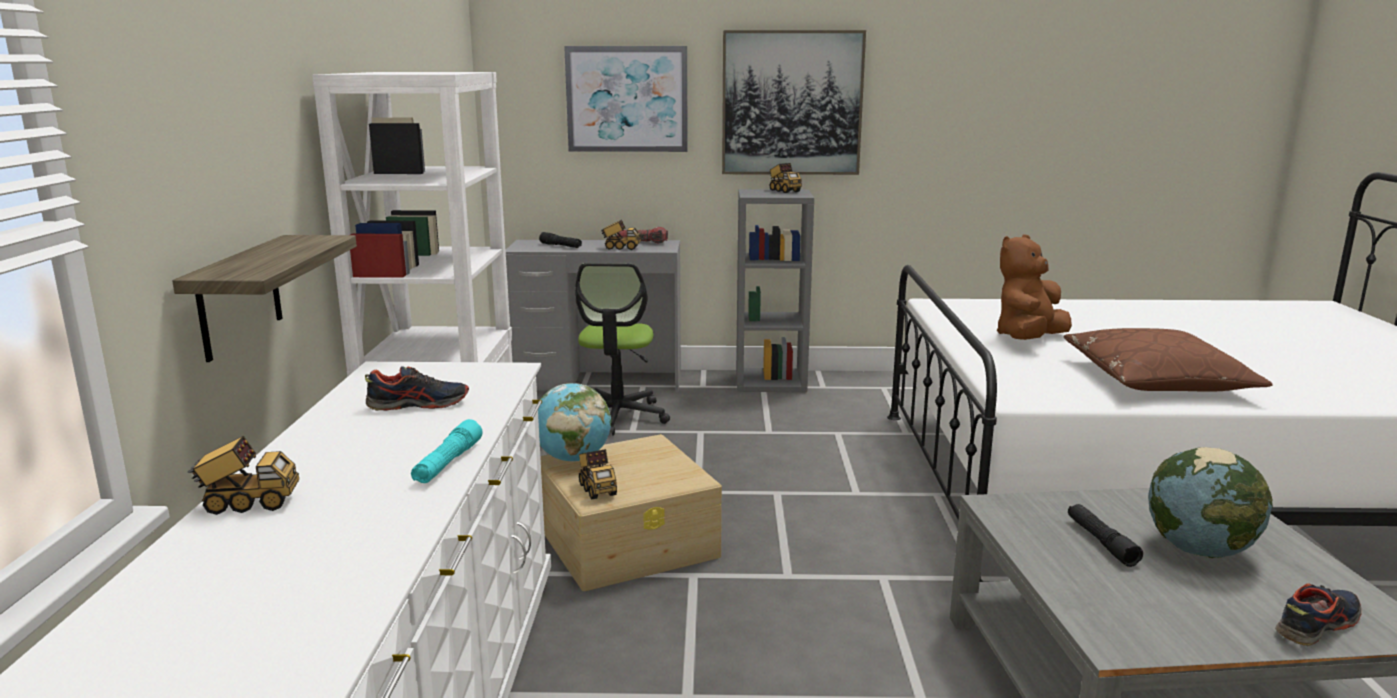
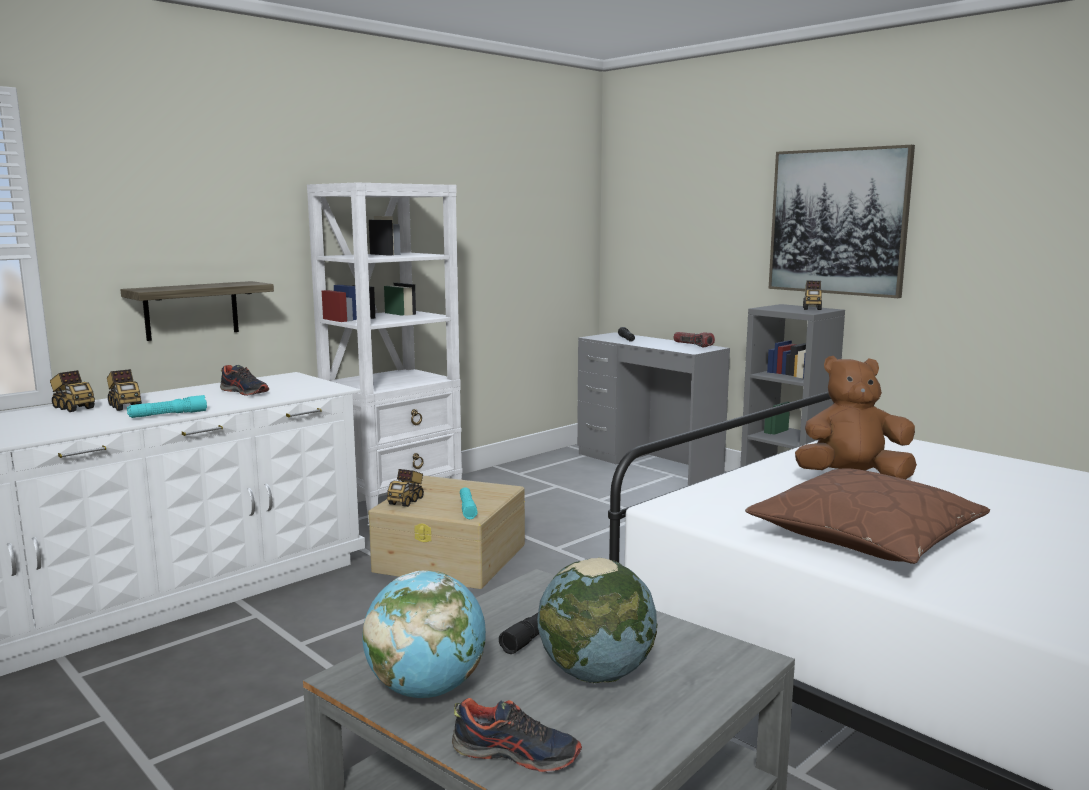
camera: 45 degrees right, 5 degrees down
(573, 458) = (437, 482): globe -> globe (426, 689)
(617, 416) = (610, 488): office chair -> none
(621, 248) = (663, 346): toy truck -> toy truck (124, 406)
(627, 99) = (700, 216): picture -> none
(674, 474) = (467, 508): none -> turquoise flashlight

